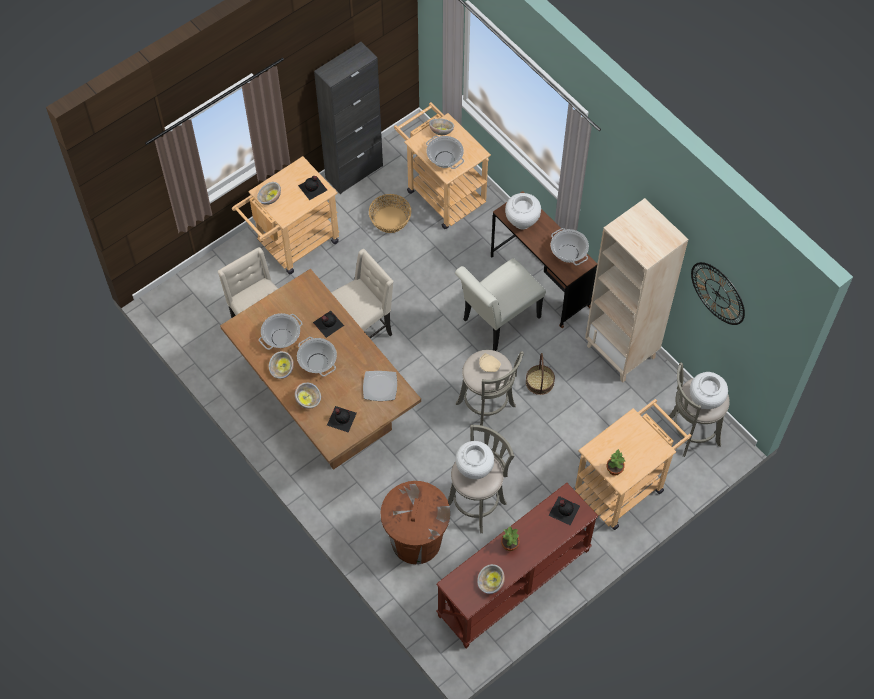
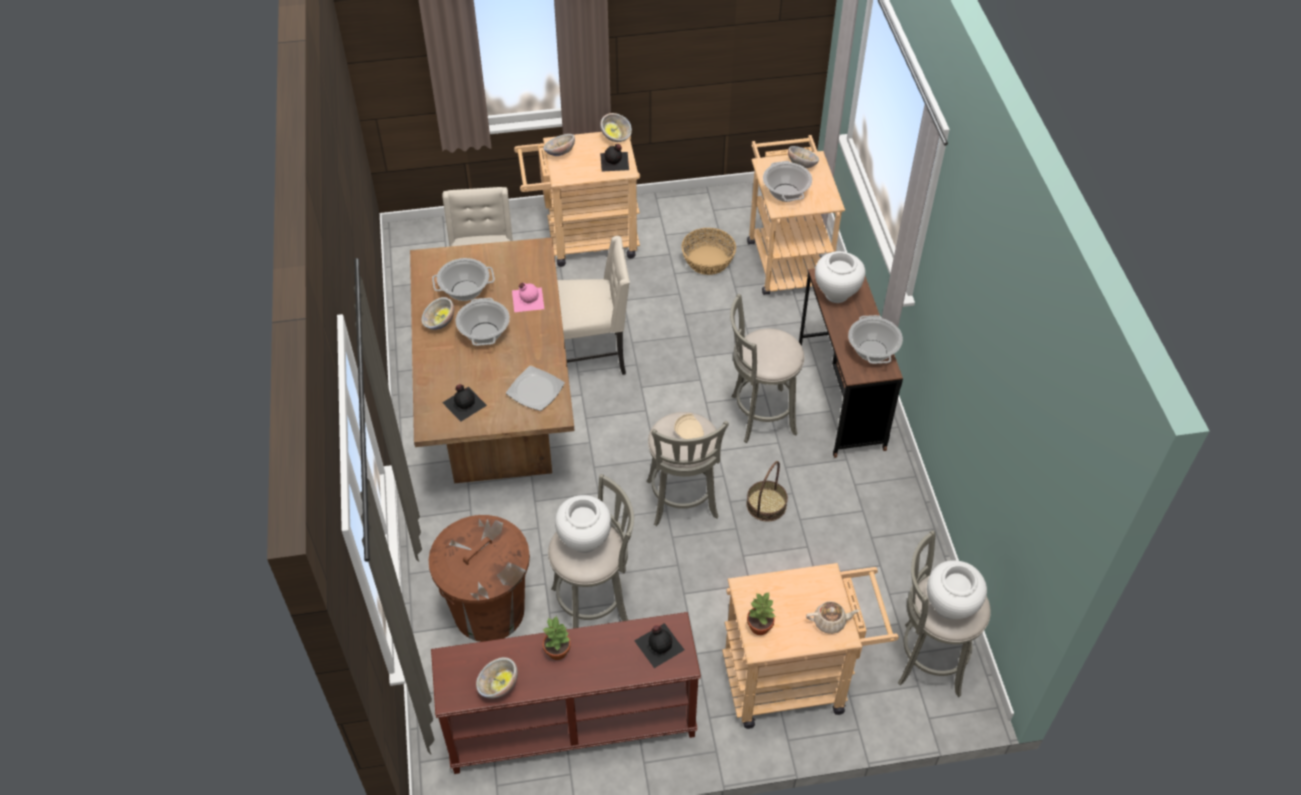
camera: 30 degrees right, 10 degrees down
(308, 400) = (443, 366): bowl -> bowl (616, 137)
(327, 324) = (527, 299): black bottle -> pink bottle
(354, 172) = (701, 200): black cabinet -> none
(497, 321) = (759, 415): white chair -> grey stool
(621, 351) = (894, 519): beige bookcase -> none
(651, 446) = (830, 622): none -> beige teapot
(717, 293) = (1020, 443): wall clock -> none

